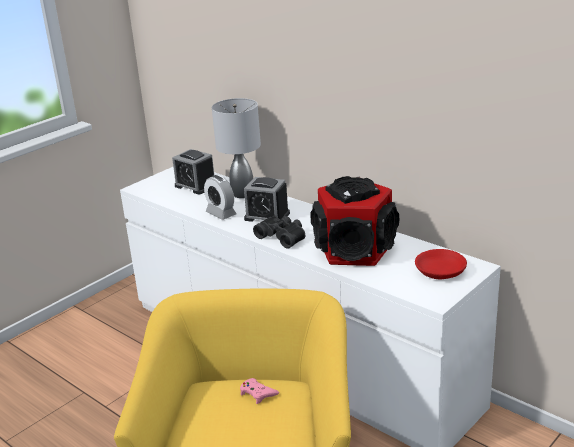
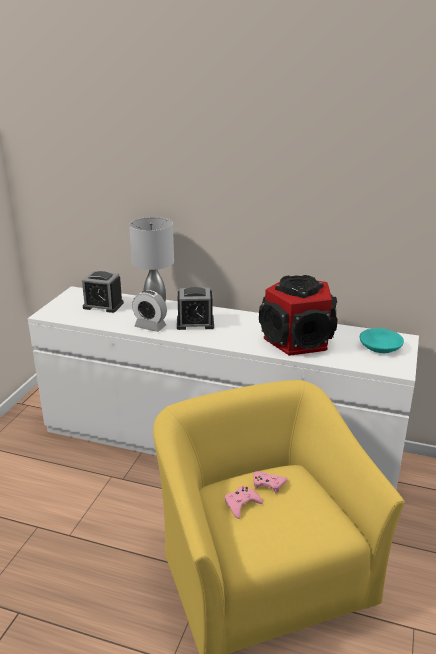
camera: 25 degrees left, 0 degrees up
(218, 406) = (241, 504): none -> pink game controller
(282, 237) = (225, 338): black binoculars -> none
(439, 271) = (379, 347): red bowl -> turquoise bowl

